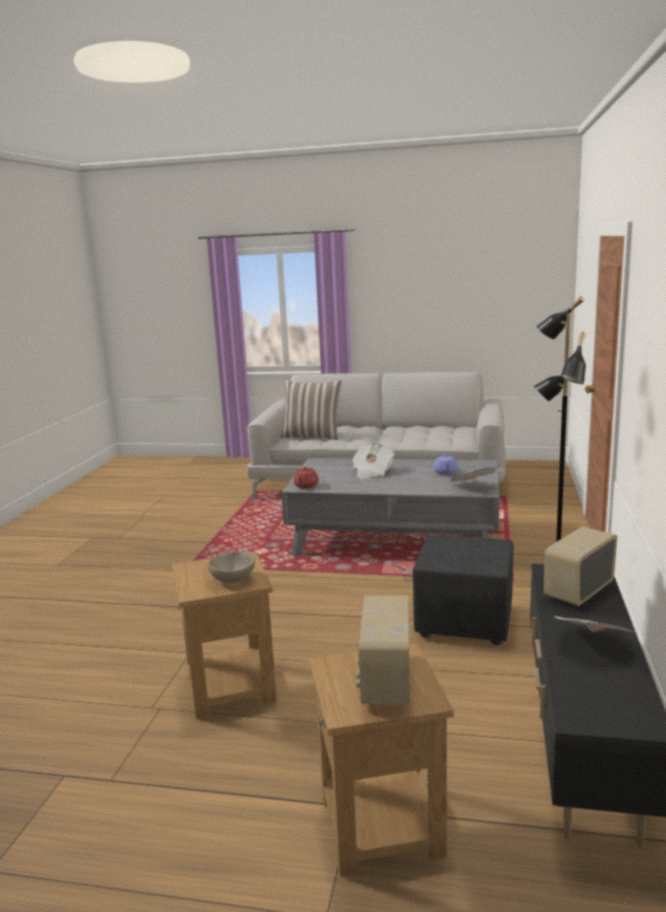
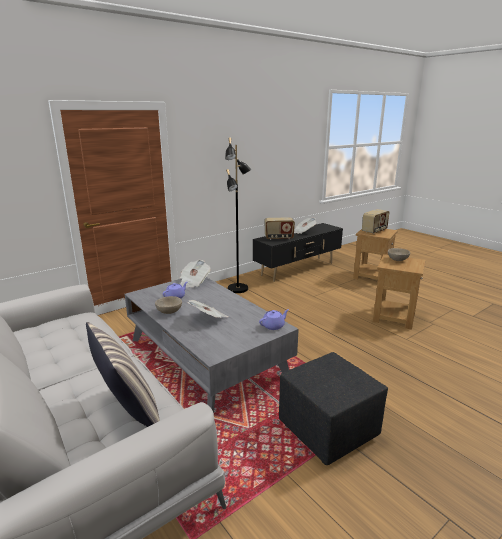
camera: 140 degrees left, 5 degrees up
(306, 486) = (274, 326): red teapot -> purple teapot
(416, 465) = (169, 311): none -> beige bowl
(465, 622) = (269, 300): black ottoman -> black ottoman (328, 430)

